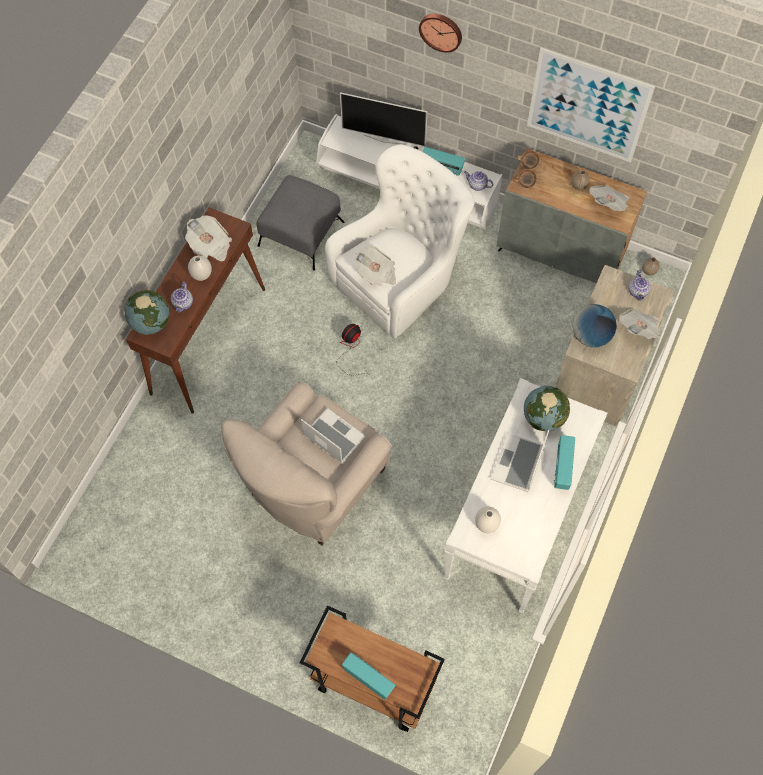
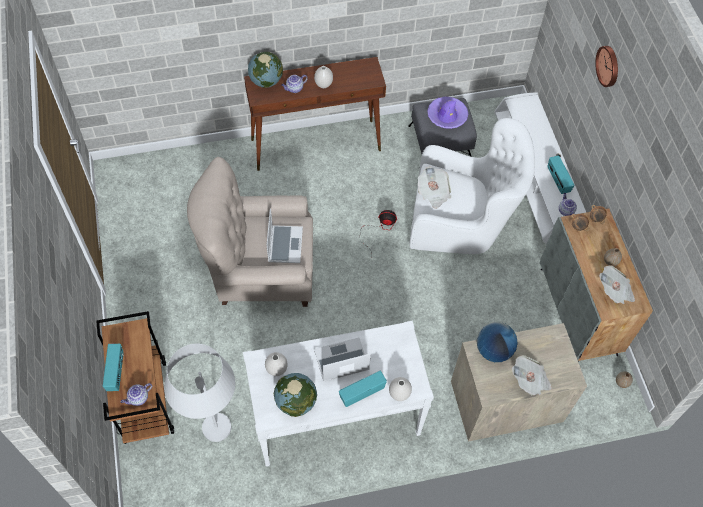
camera: 50 degrees right, 5 degrees down
(210, 245) = (349, 75): newspaper -> none
(298, 203) = (447, 116): none -> purple hat
(384, 139) = (546, 132): television -> none
(468, 641) = (219, 443): none -> white floor lamp
(543, 417) = (393, 355): globe -> globe (296, 402)
(585, 438) = (399, 394): none -> white vase
(587, 106) = (654, 202): picture -> none
(638, 292) = (561, 360): teapot -> teapot (138, 398)

